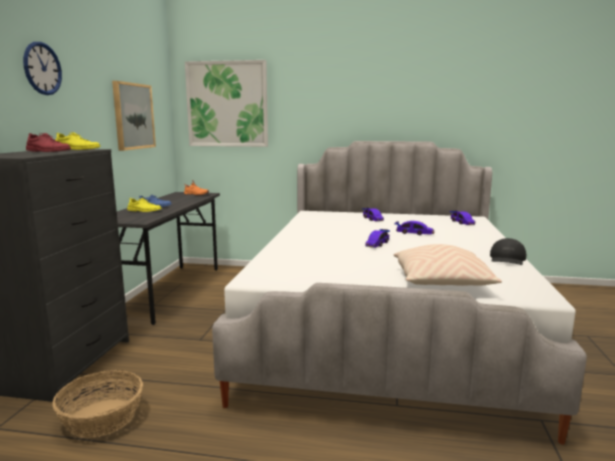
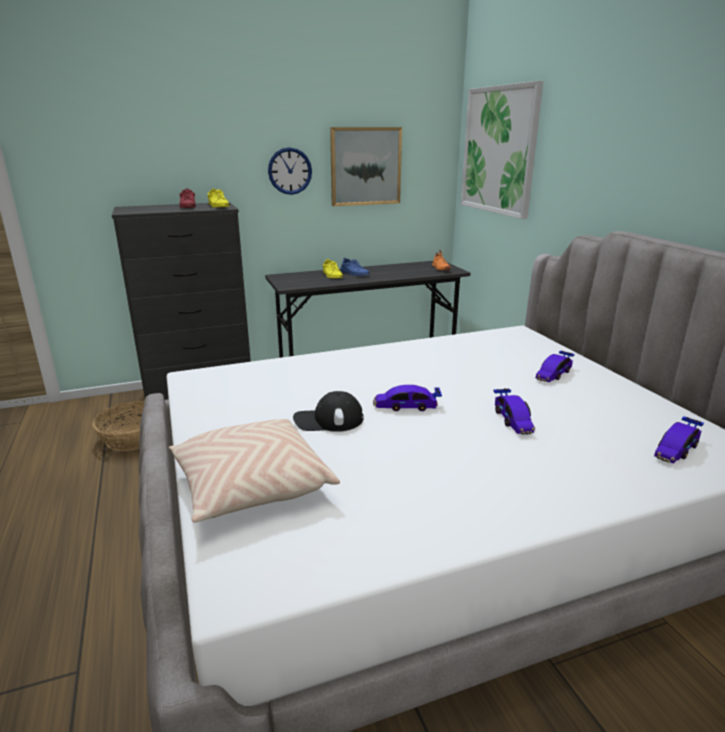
camera: 60 degrees right, 10 degrees up
(42, 68) = (221, 125): wall clock -> wall clock (290, 171)
(507, 259) = (449, 533): black cap -> black cap (328, 420)

